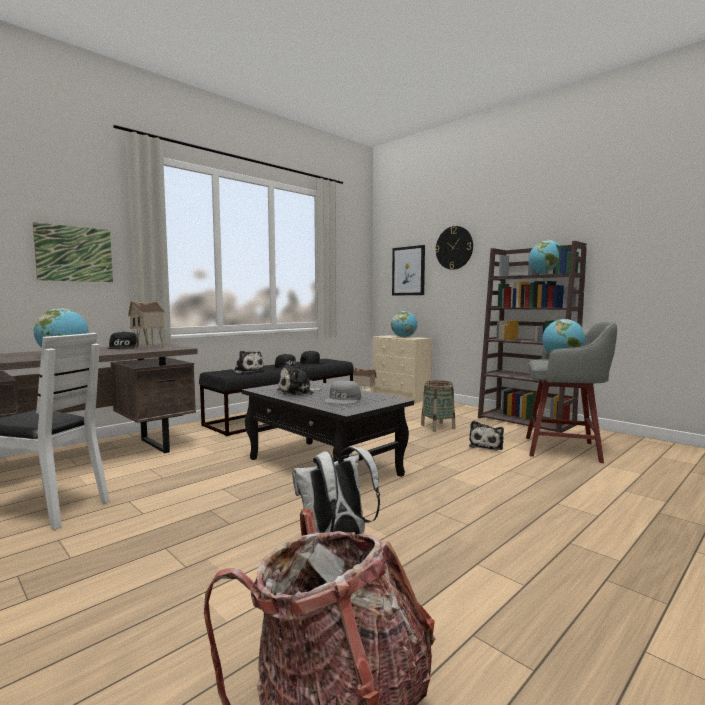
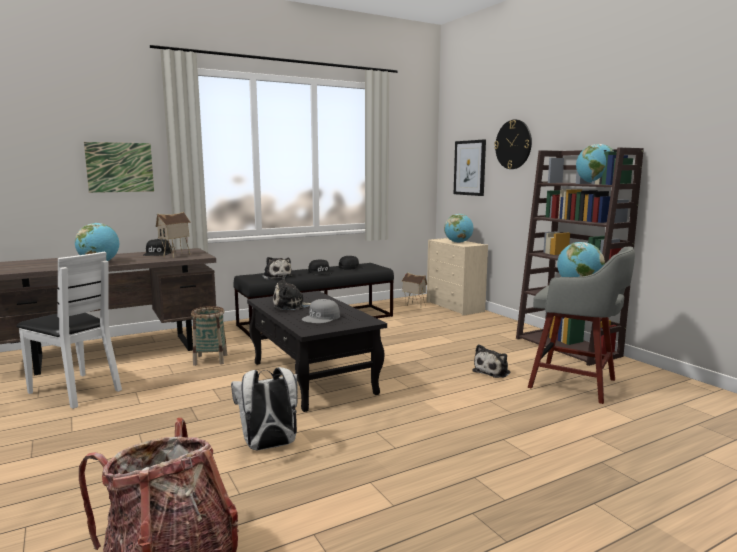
camera: 15 degrees right, 5 degrees up
(437, 427) = (461, 345): basket -> basket (210, 360)

